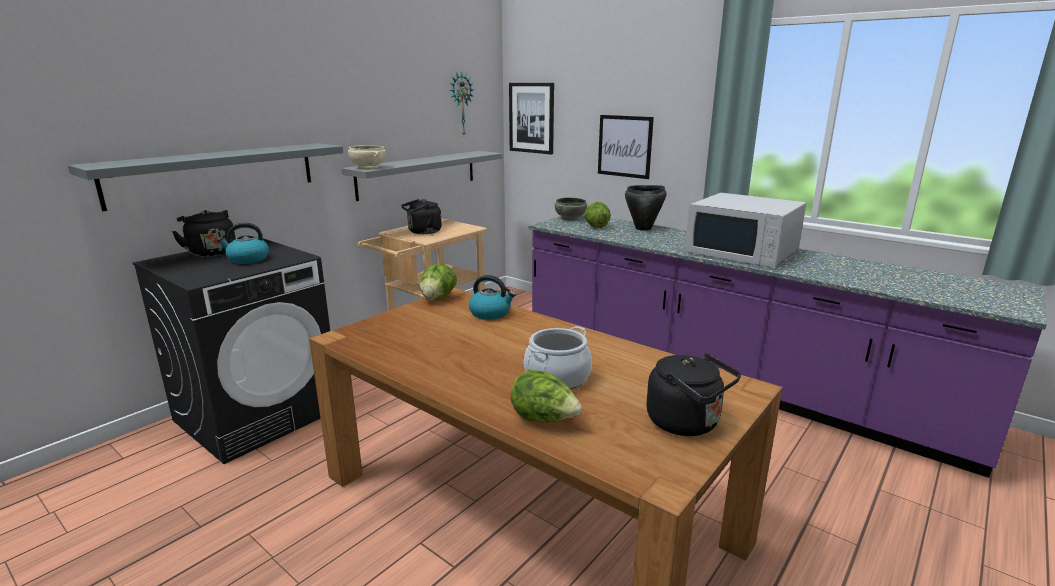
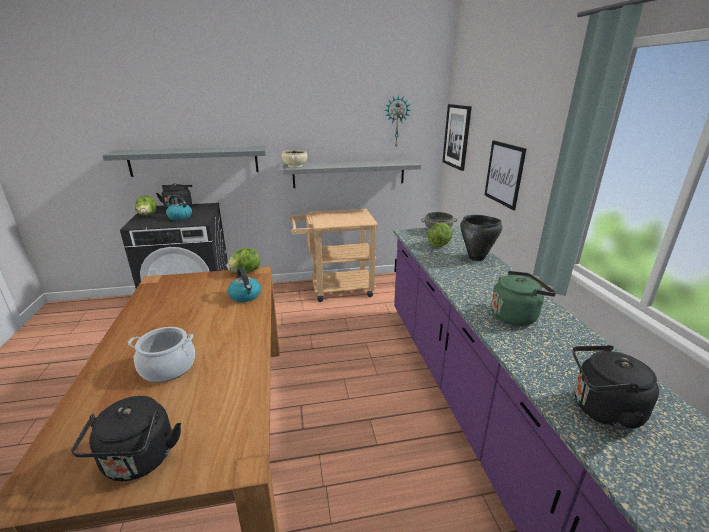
camera: 40 degrees right, 5 degrees up
(422, 232) = (331, 217): black kettle -> black kettle (601, 410)
(544, 420) = (95, 396): lettuce -> lettuce (148, 216)
(742, 252) = (516, 316): white microwave -> green kettle

